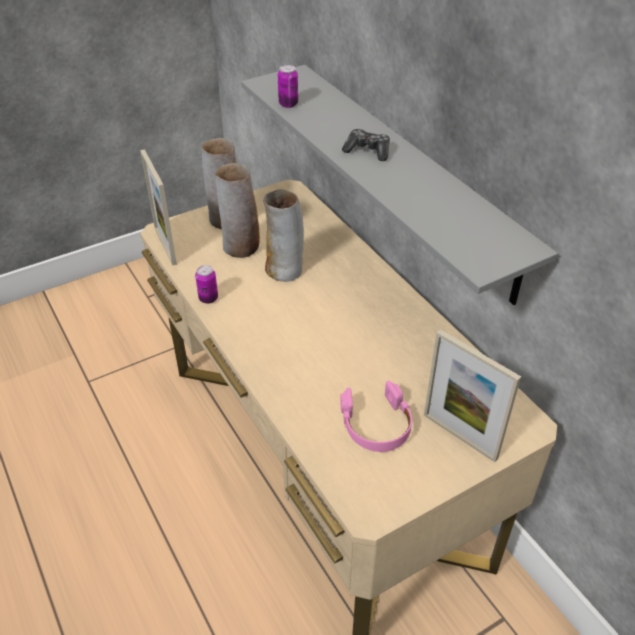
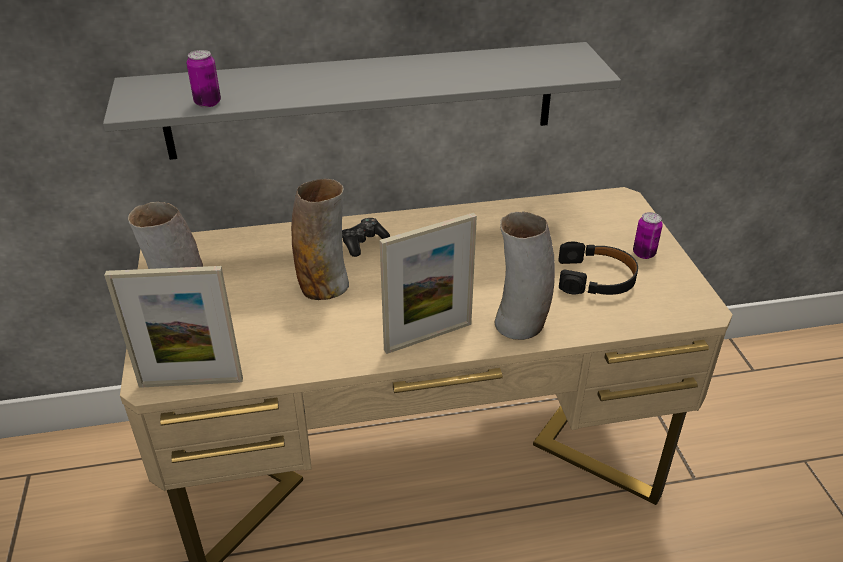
camera: 70 degrees left, 5 degrees down
(208, 298) = (336, 359): can -> can (644, 253)
(241, 248) = (254, 312): vase -> vase (520, 323)
(368, 151) = (361, 80): game controller -> game controller (363, 242)
(376, 425) = (596, 278): pink headphones -> black headphones
(459, 436) = (624, 236): picture frame -> picture frame (428, 337)

